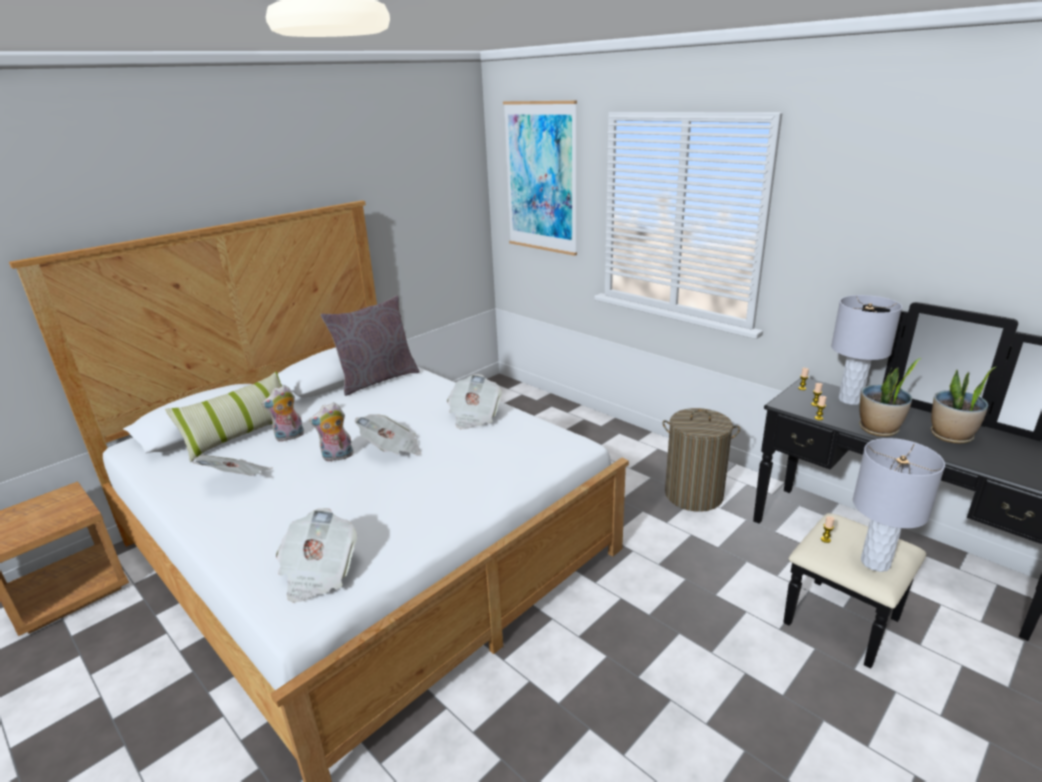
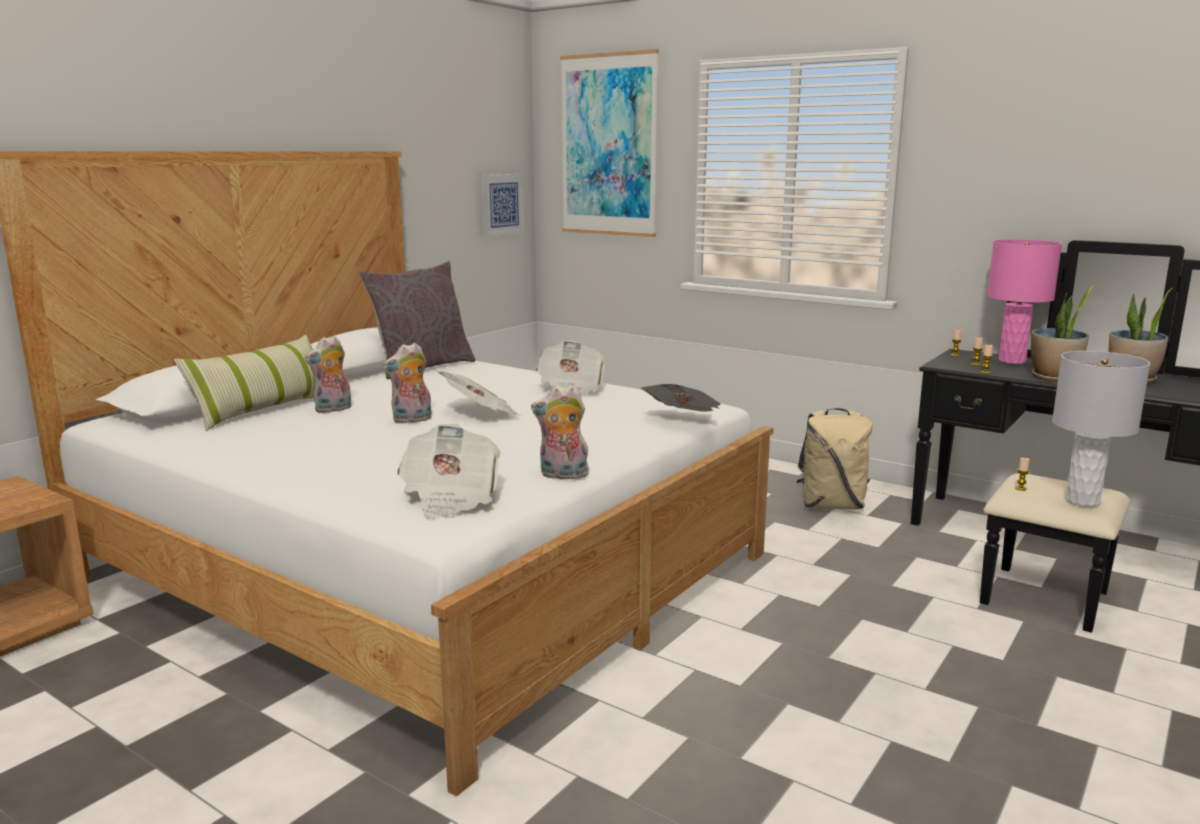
camera: 10 degrees left, 10 degrees down
(238, 480) = (287, 440): newspaper -> newspaper (683, 420)
(417, 544) = (562, 475): none -> plush toy
(460, 224) = (501, 204): none -> picture
(694, 495) = (831, 506): laundry basket -> beige backpack
(850, 400) = (1012, 361): grey table lamp -> pink table lamp

